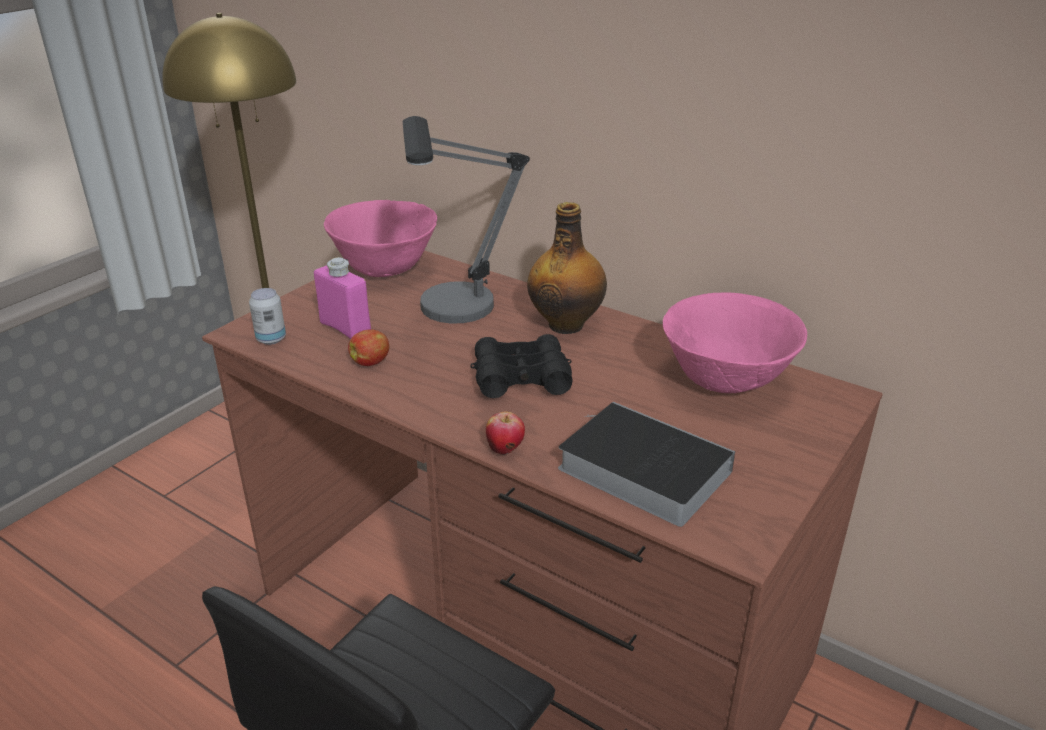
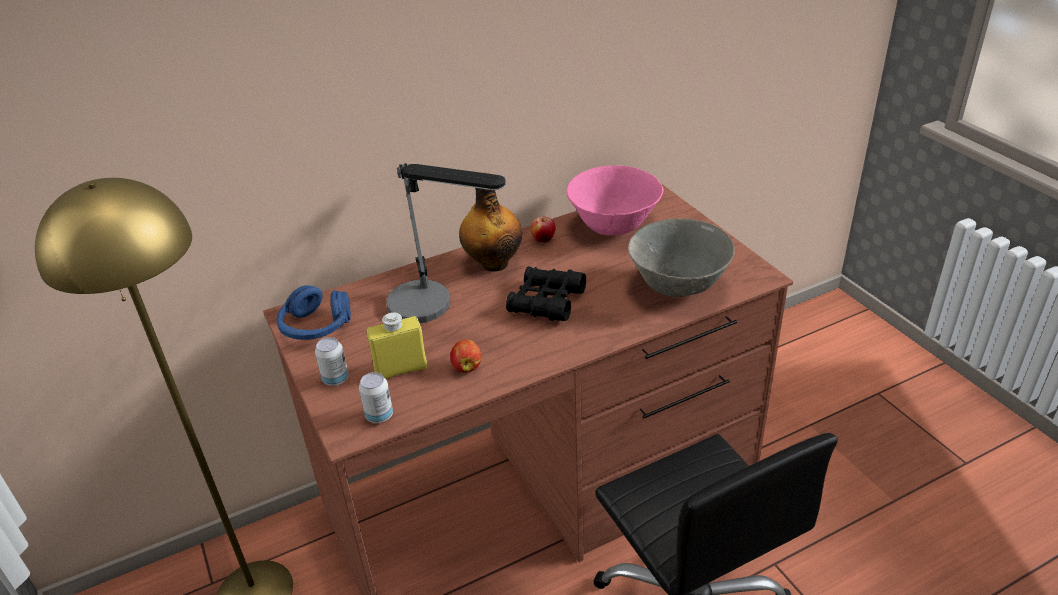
camera: 60 degrees left, 5 degrees up
(313, 302) = (336, 379): none -> can
(345, 328) = (401, 369): pink bottle -> yellow bottle
(384, 269) = (315, 326): pink bowl -> blue headphones
(505, 449) = (626, 332): apple -> apple (543, 240)
(638, 469) = (678, 287): book -> grey bowl

